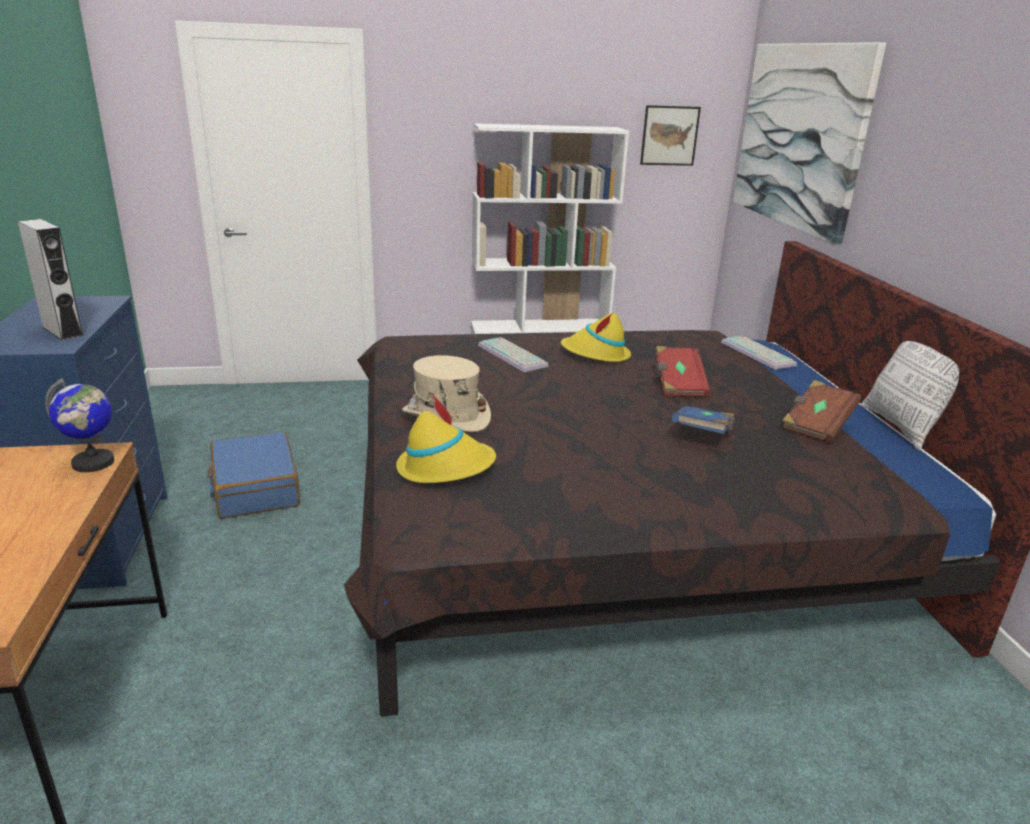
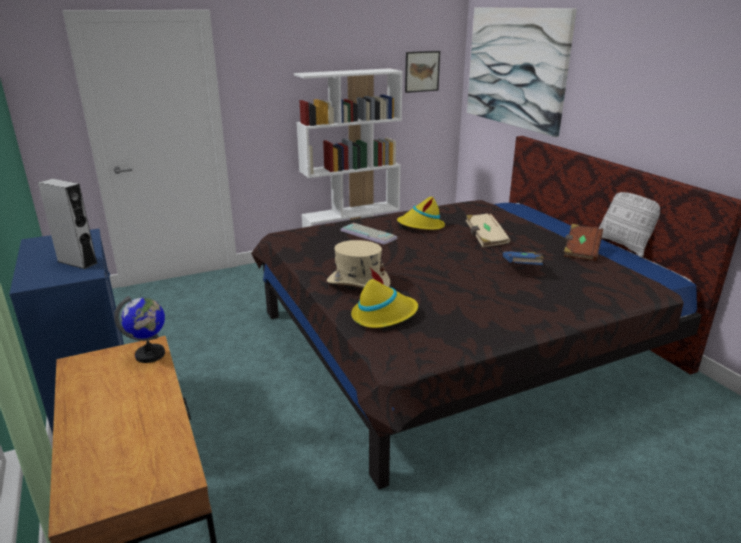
camera: 15 degrees left, 0 degrees up
(255, 488) = (195, 359): blue suitcase -> none
(678, 385) = (485, 238): red book -> beige book
(759, 354) = (517, 211): keyboard -> none

